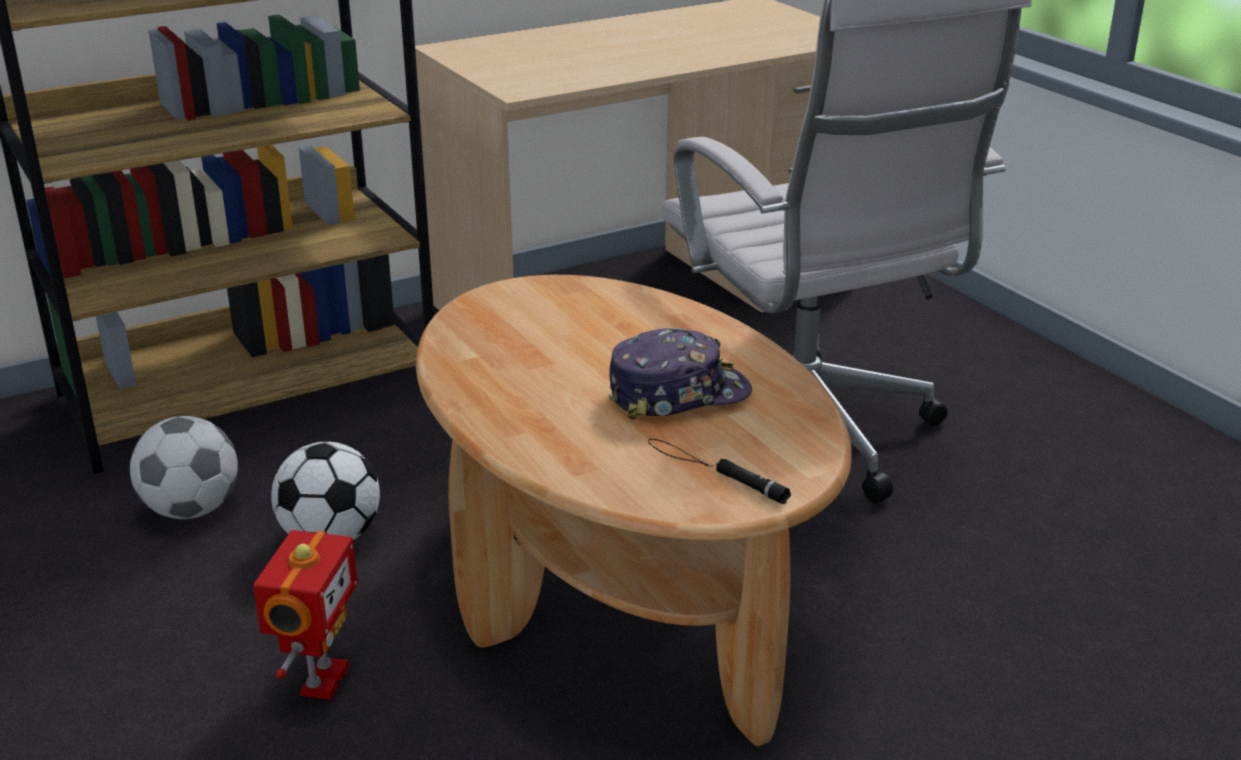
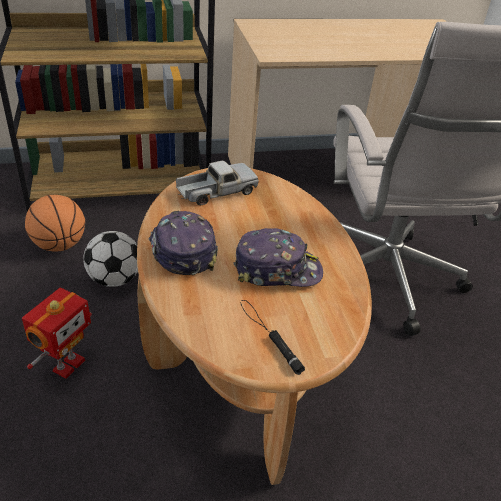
camera: 15 degrees right, 10 degrees up
(191, 510) = (59, 245): football -> basketball
(514, 401) = (182, 251): none -> cap
(516, 316) = (216, 192): none -> toy truck

